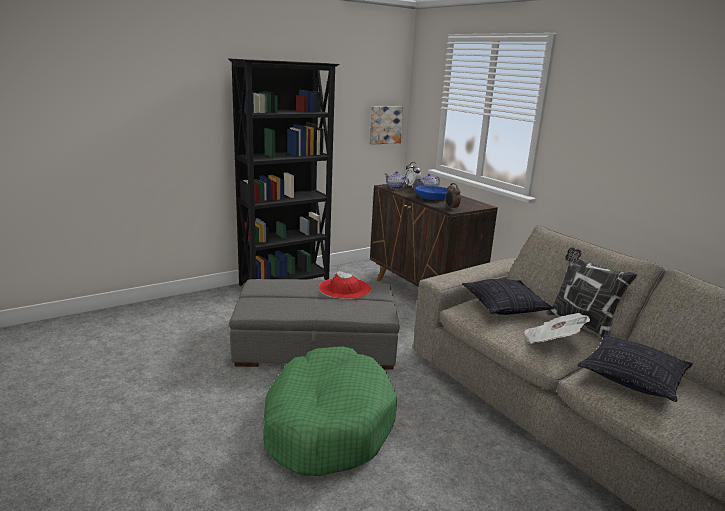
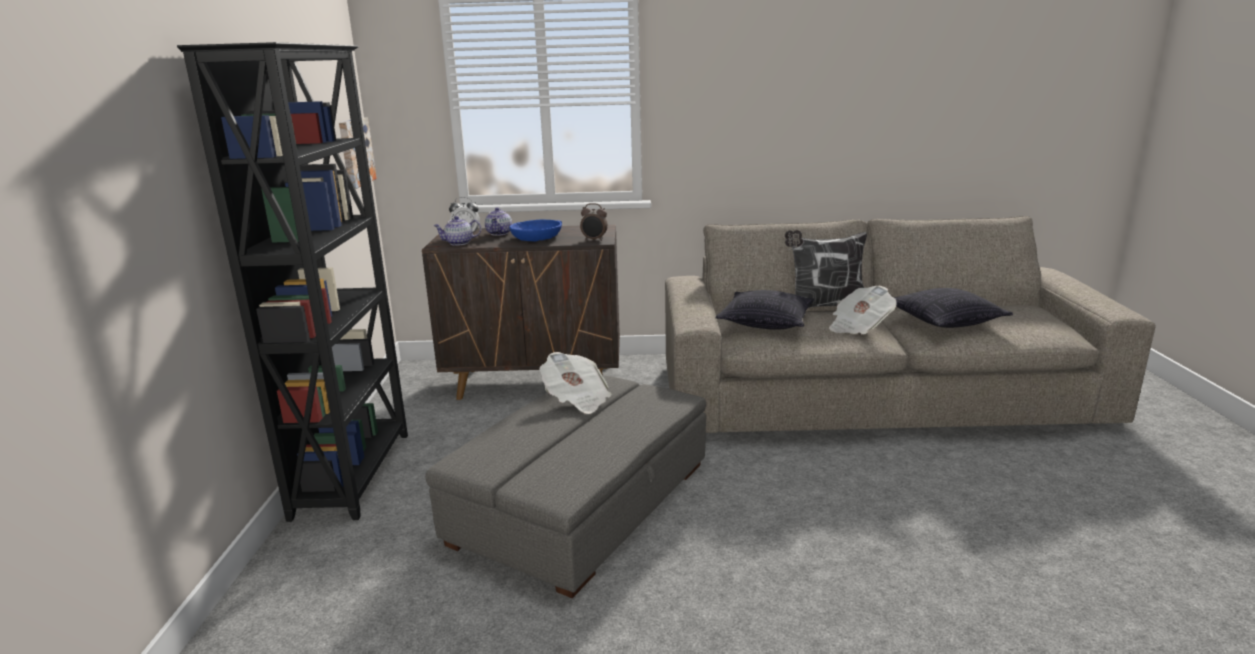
camera: 55 degrees left, 0 degrees up
(327, 424) = (787, 552): green dog bed -> none
(345, 288) = (576, 399): red hat -> newspaper

